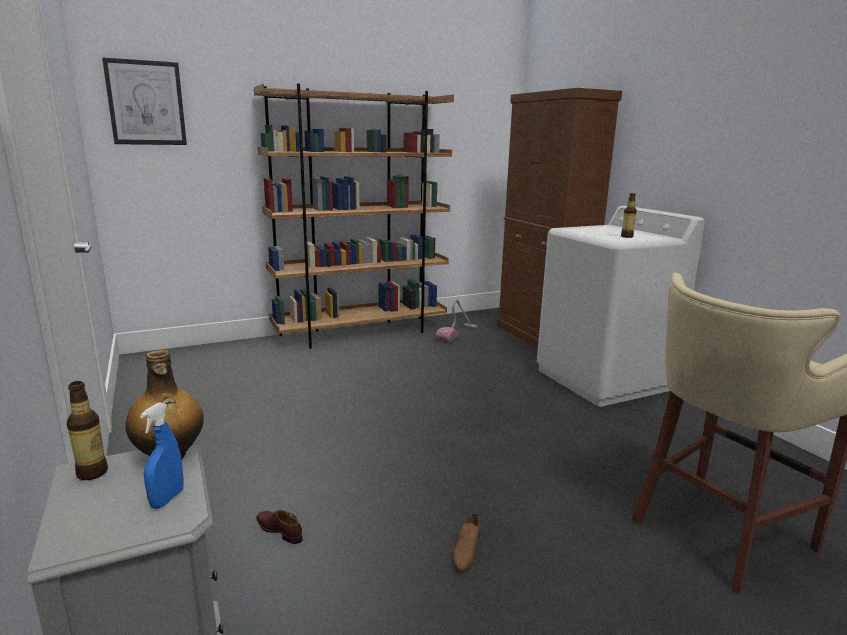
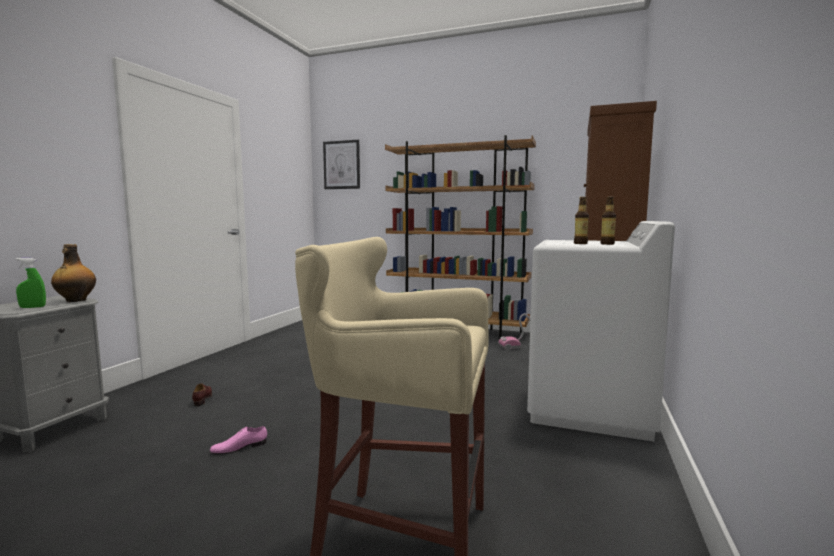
camera: 45 degrees right, 10 degrees down
(92, 473) = (52, 298): bottle -> bottle (607, 244)
(167, 499) = (32, 307): blue spray bottle -> green spray bottle
(466, 550) = (239, 447): brown shoe -> pink shoe

